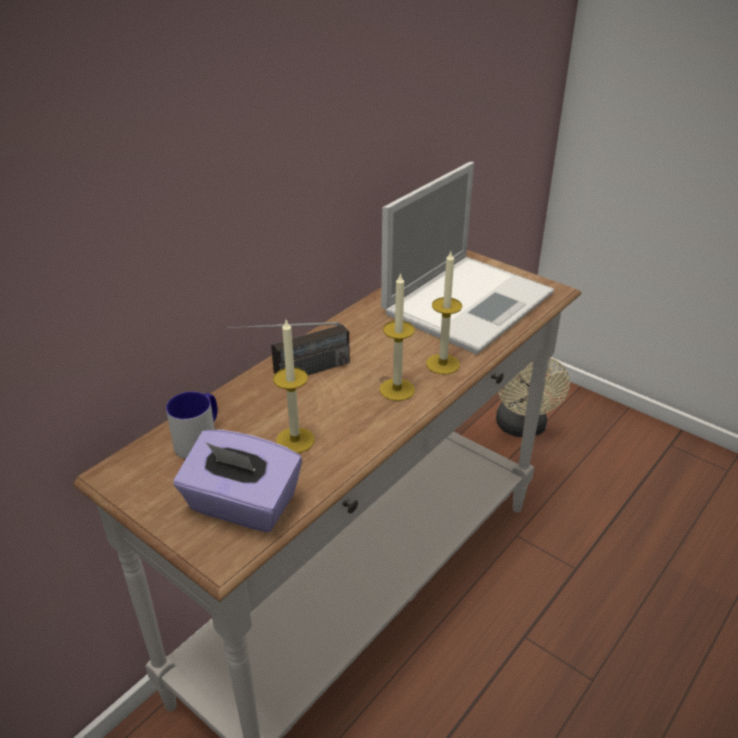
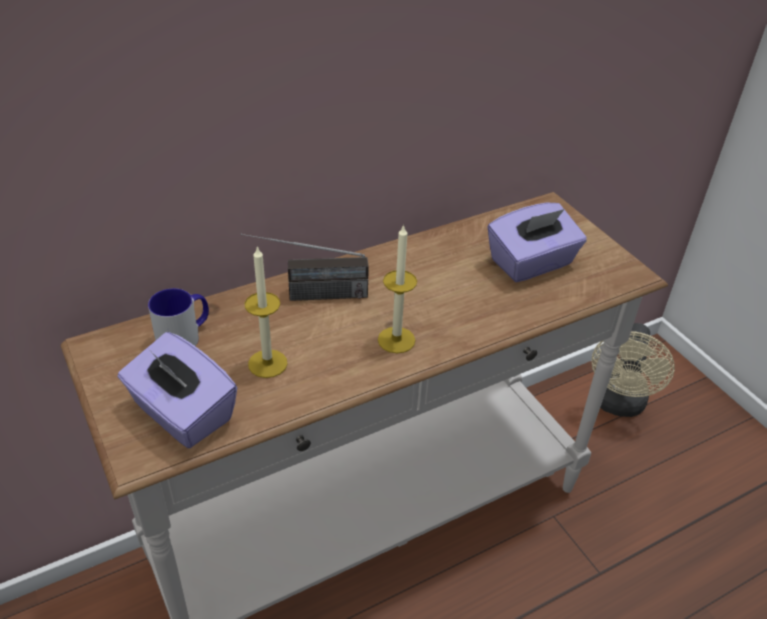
camera: 20 degrees right, 5 degrees up
(442, 364) = (459, 325): candle -> none
(469, 302) = (531, 263): laptop -> purple tissue box

